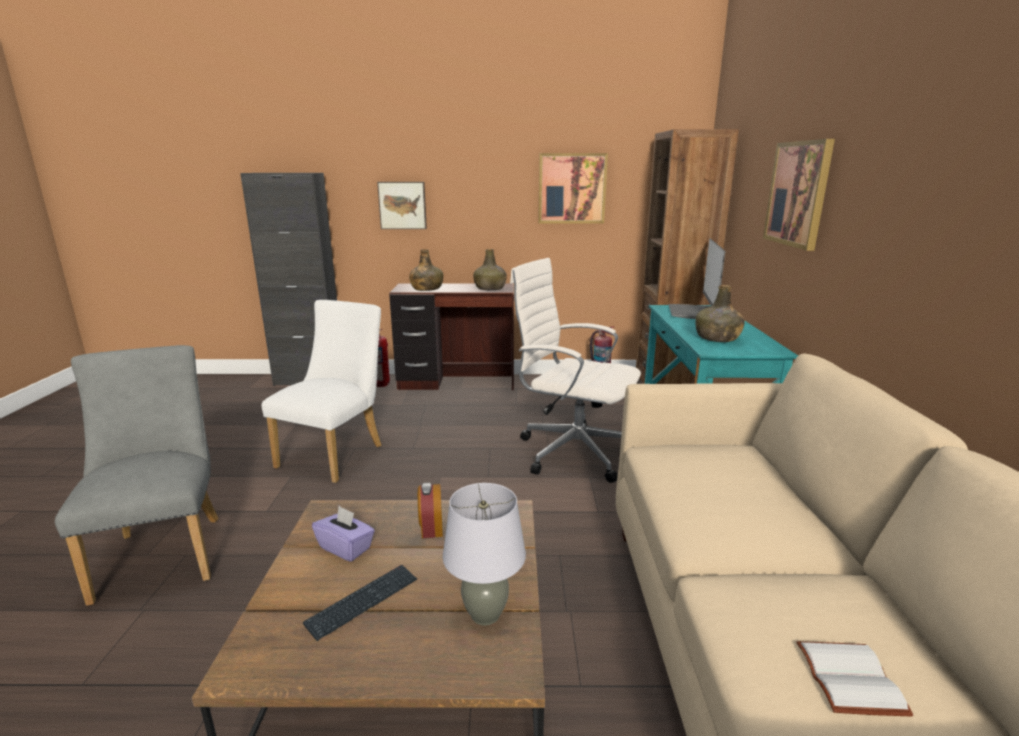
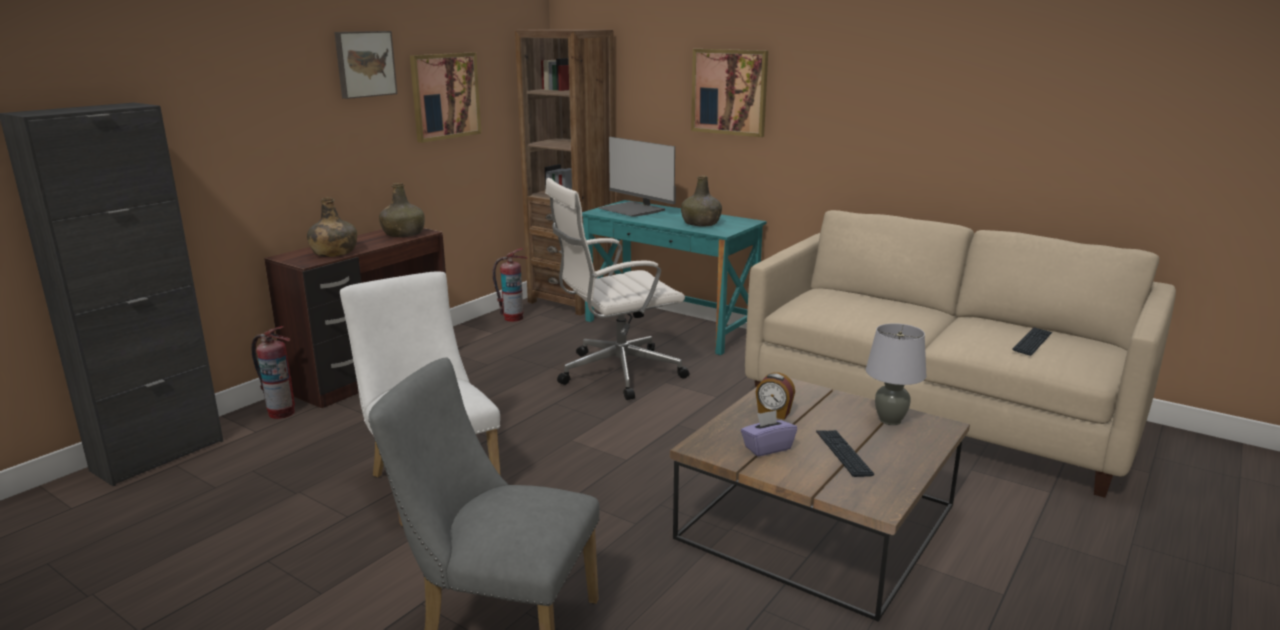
camera: 55 degrees left, 0 degrees up
(402, 205) = (255, 140): picture -> picture (364, 64)
(853, 680) = (1032, 342): white book -> keyboard

